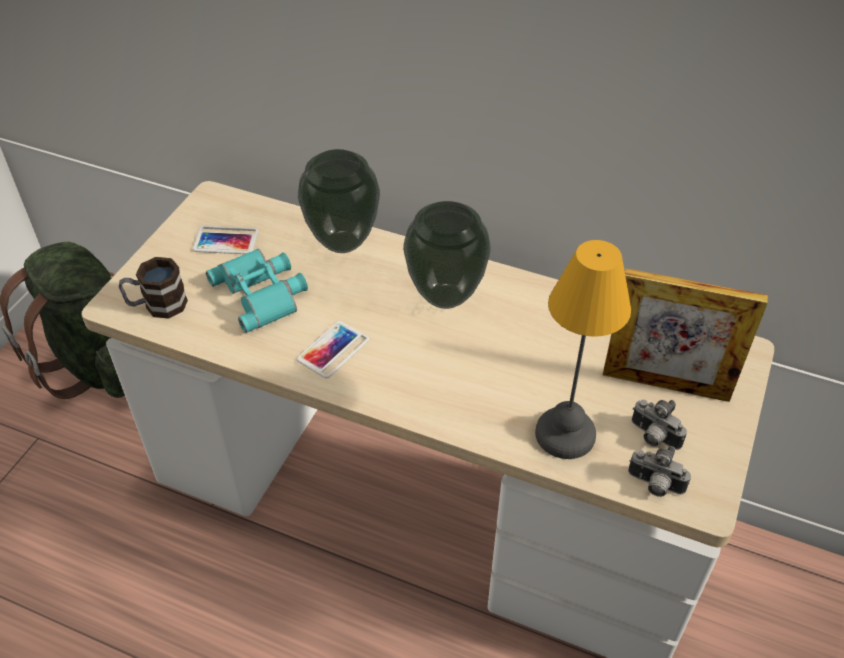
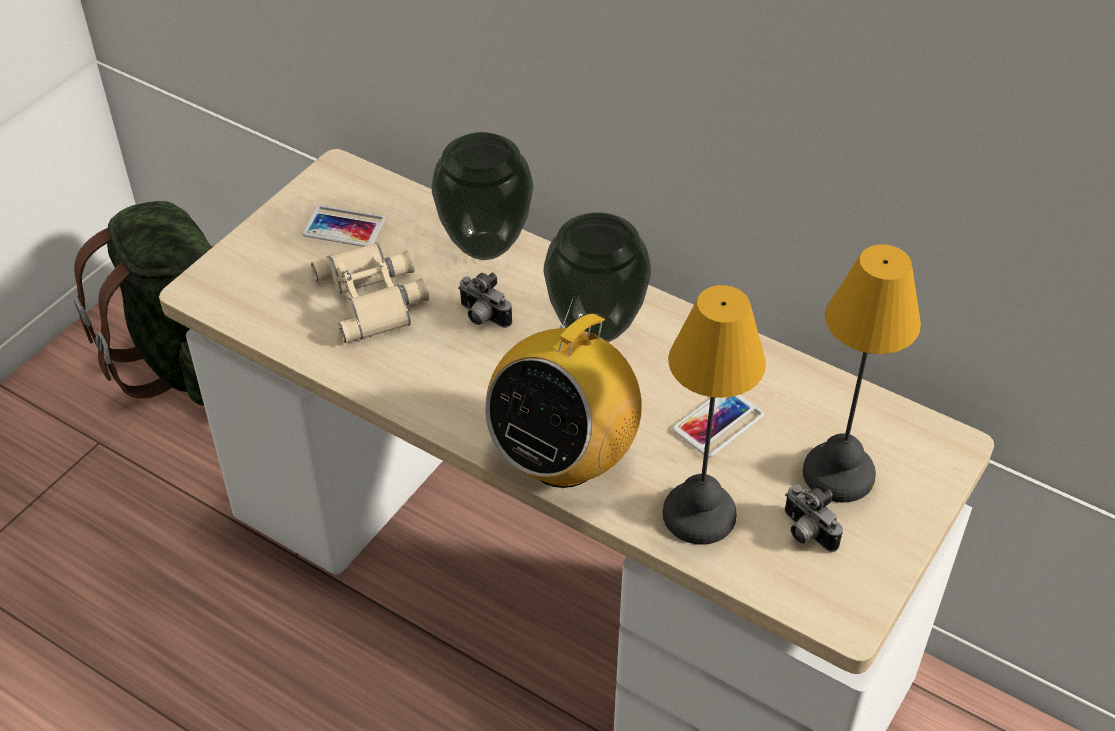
camera: 10 degrees right, 0 degrees up
(157, 305) = (248, 297): mug -> none
(262, 293) = (375, 297): turquoise binoculars -> beige binoculars
(333, 350) = (444, 377): phone -> phone (718, 422)
(445, 403) = (563, 458): none -> radio
(654, 485) = (791, 590): camera -> camera (482, 318)
(665, 384) = (840, 472): picture frame -> table lamp

